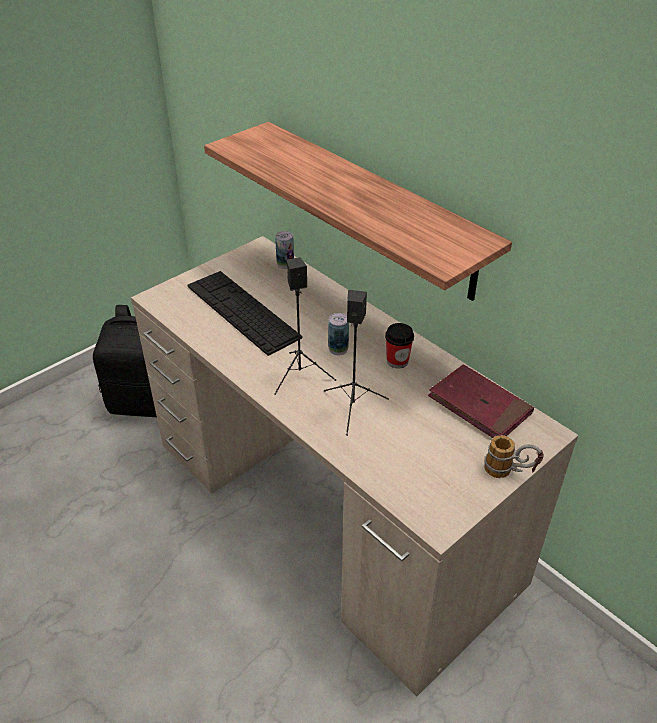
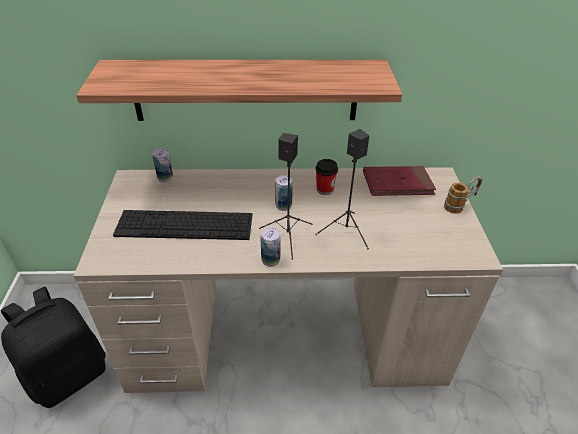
camera: 50 degrees left, 0 degrees up
(258, 382) = (270, 260): none -> can

